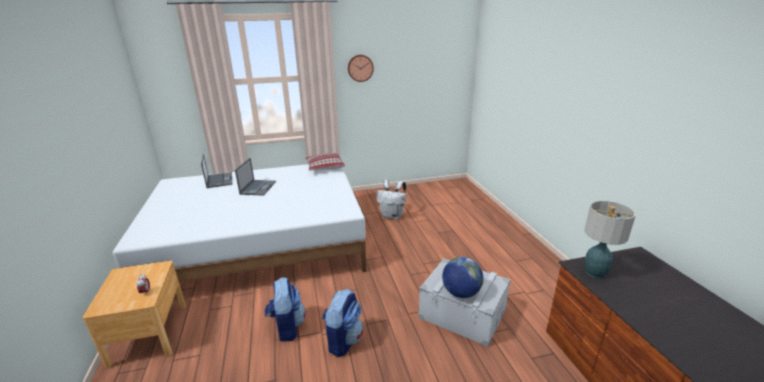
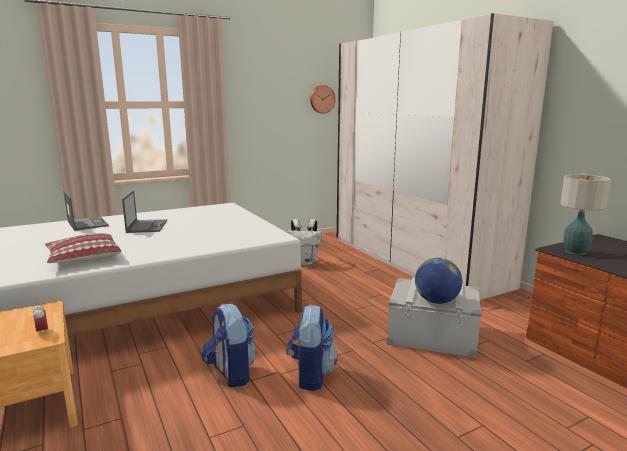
camera: 15 degrees left, 10 degrees down
(324, 167) = (220, 207): pillow -> pillow (83, 258)
(360, 68) = (252, 96): wall clock -> wall clock (322, 99)
(489, 224) = (415, 261): none -> beige wardrobe

